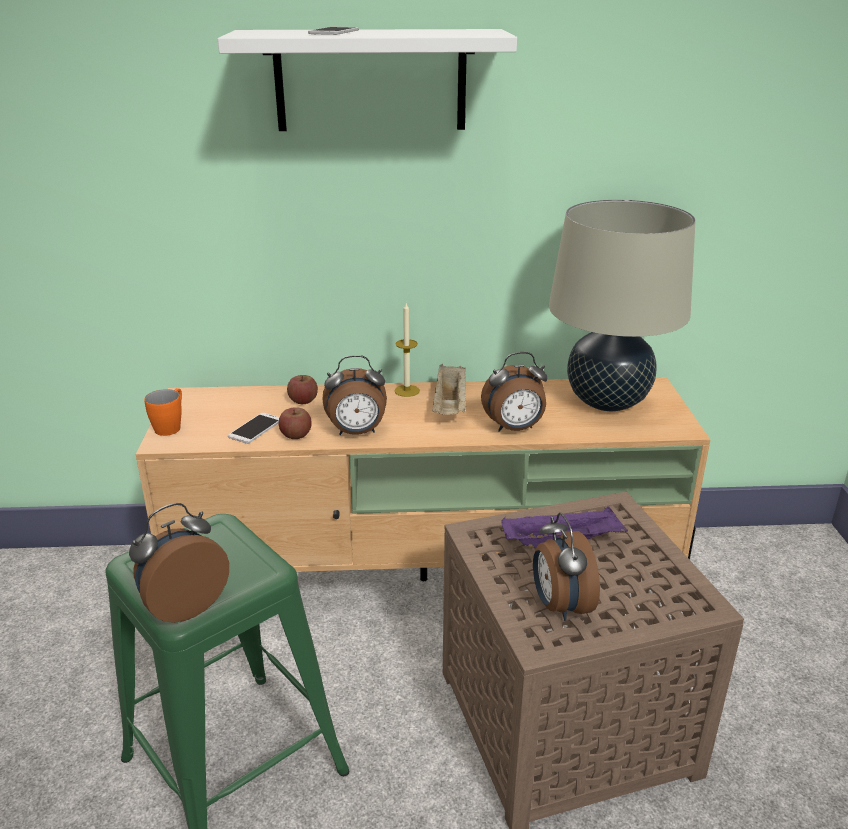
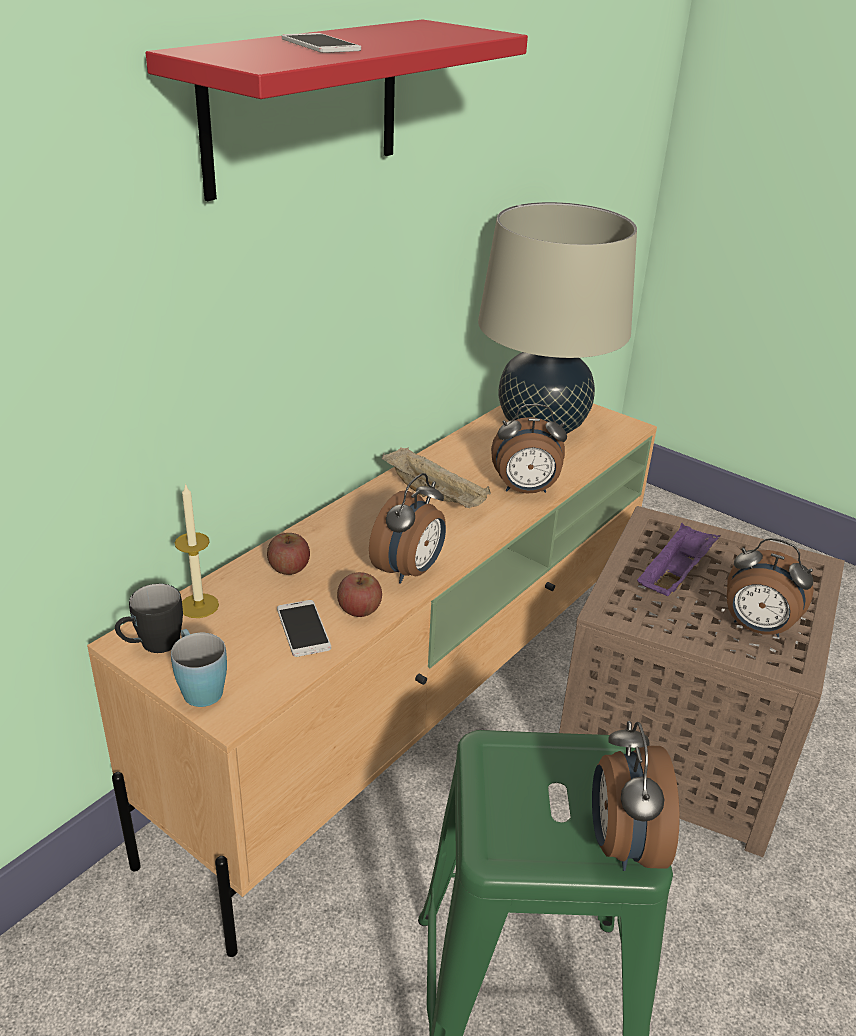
camera: 50 degrees left, 5 degrees up
(171, 426) = (199, 686): orange mug -> blue mug
(187, 401) = (152, 645): none -> black mug
(370, 81) = (303, 106): white shelf -> red shelf
(407, 391) = (368, 501): candle -> candle (199, 606)
(514, 429) = (525, 490): alarm clock -> alarm clock turned 60 degrees clockwise

